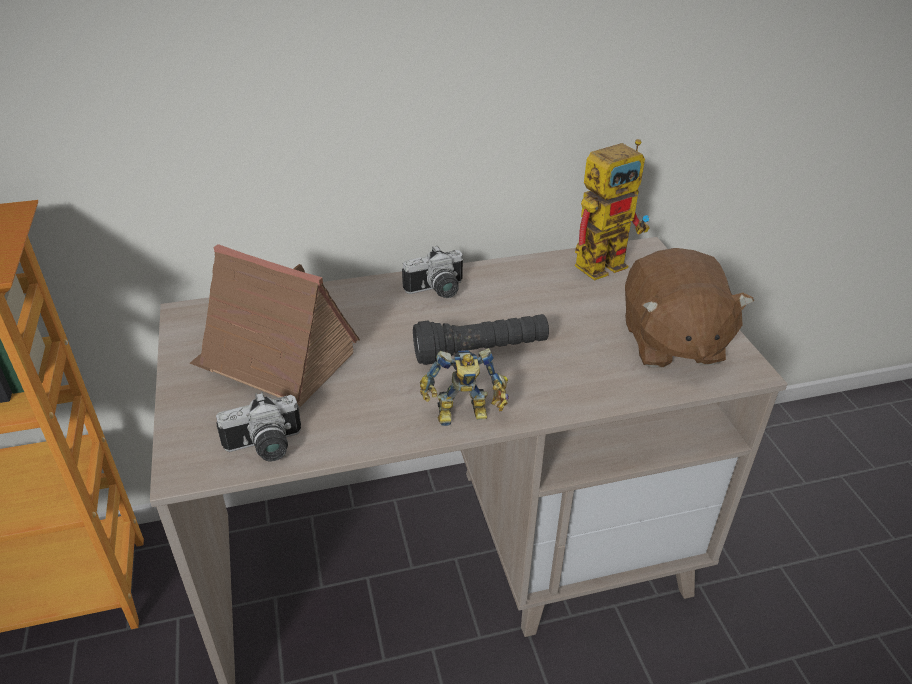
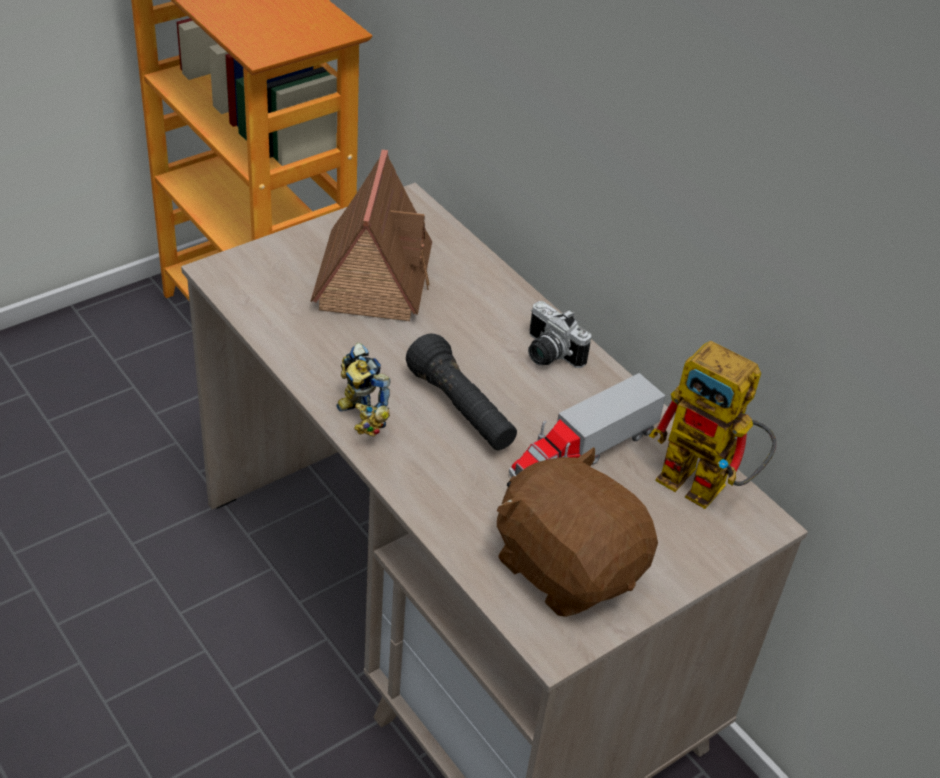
camera: 65 degrees right, 5 degrees up
(265, 448) = (260, 306): camera -> none
(554, 304) = (582, 452): none -> toy truck
(670, 342) = (567, 566): brown plush toy -> brown plush toy turned 75 degrees clockwise

